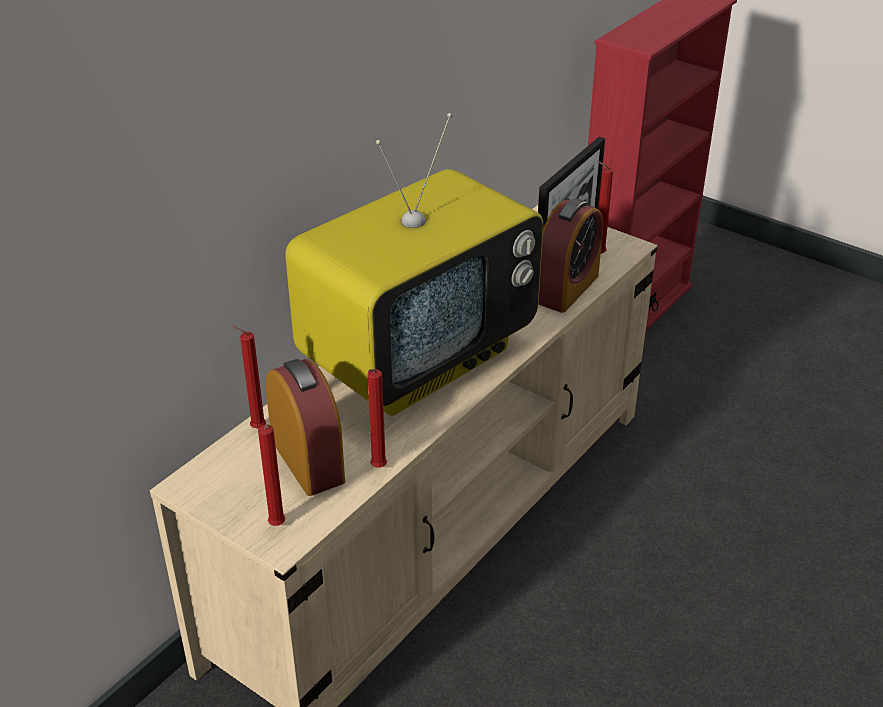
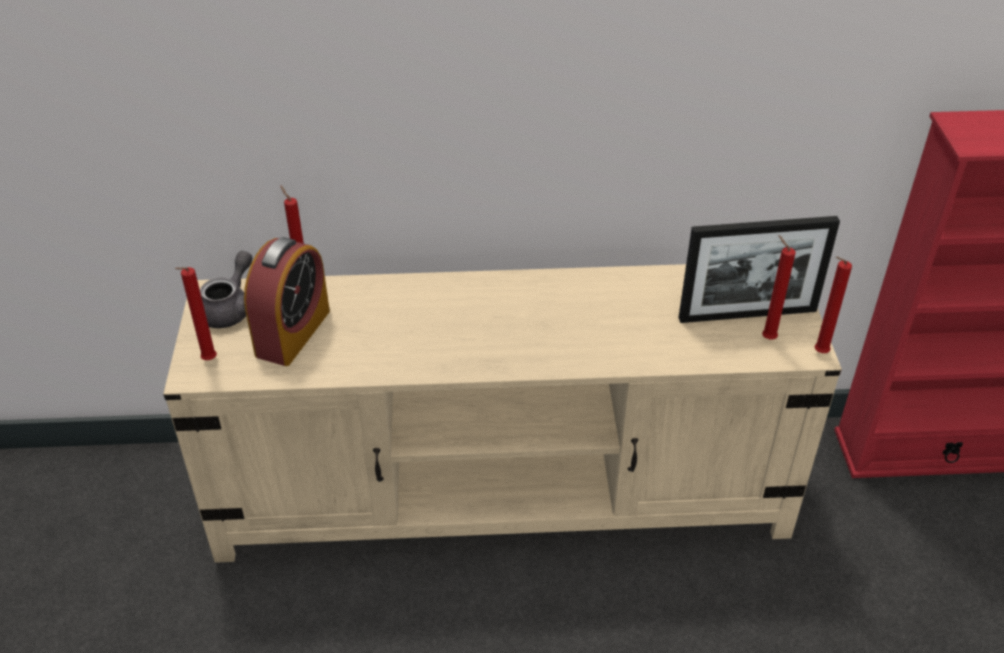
camera: 50 degrees right, 5 degrees up
(225, 482) = (231, 308): none -> grey teapot
(377, 469) = (319, 373): red candle -> red candle (818, 353)
(418, 358) = (478, 317): television -> none
(566, 288) = (685, 347): alarm clock -> none

